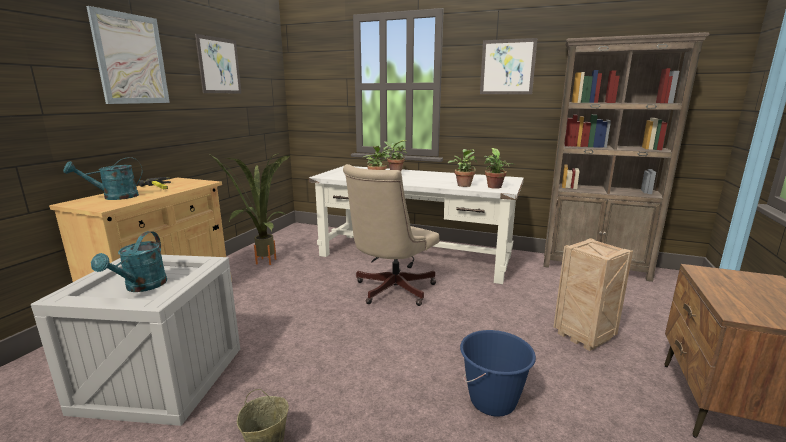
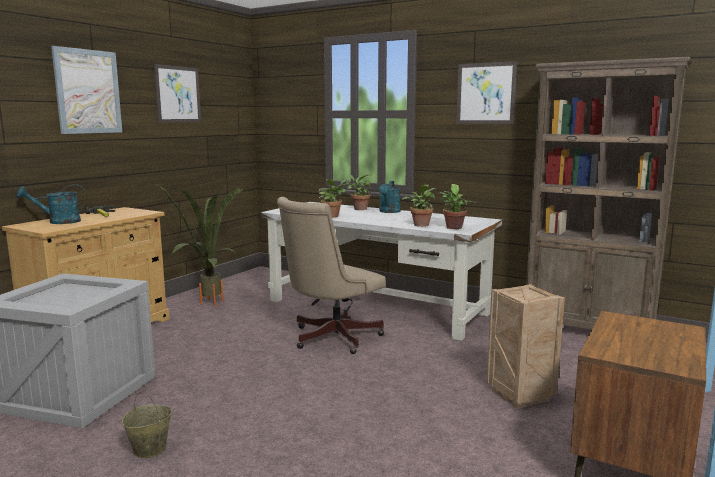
camera: 10 degrees right, 5 degrees down
(141, 287) = (64, 299): turquoise watering can -> turquoise watering can (389, 212)
(493, 401) = (380, 439): blue bucket -> none

